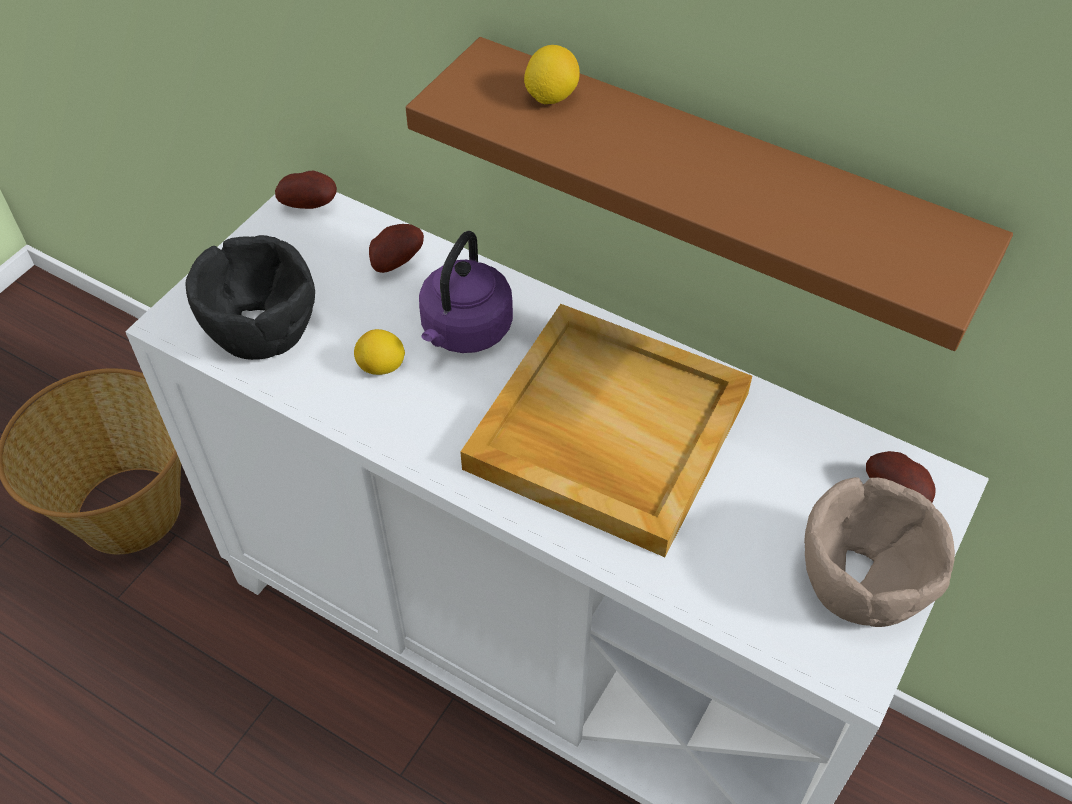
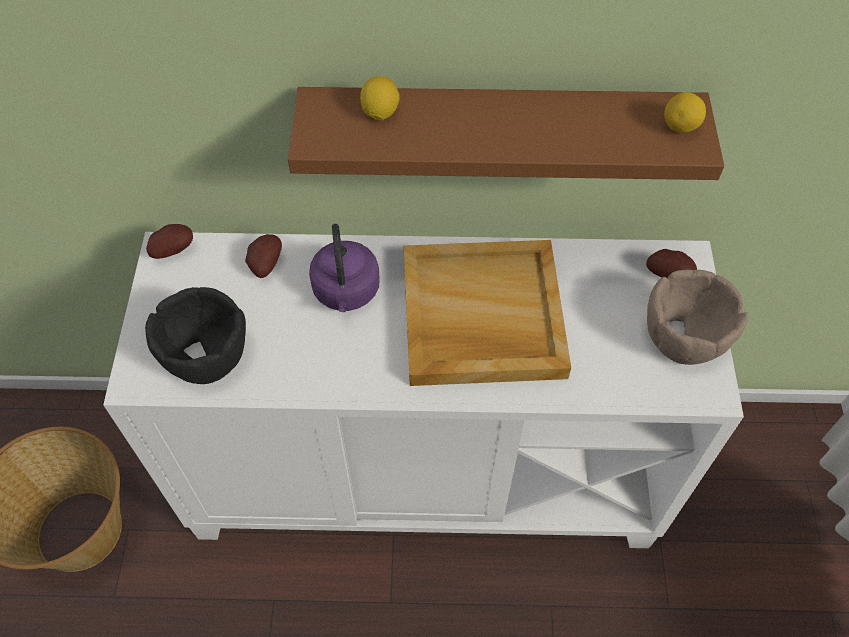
camera: 30 degrees left, 5 degrees up
(381, 367) = (308, 343): lemon -> lemon (680, 127)

